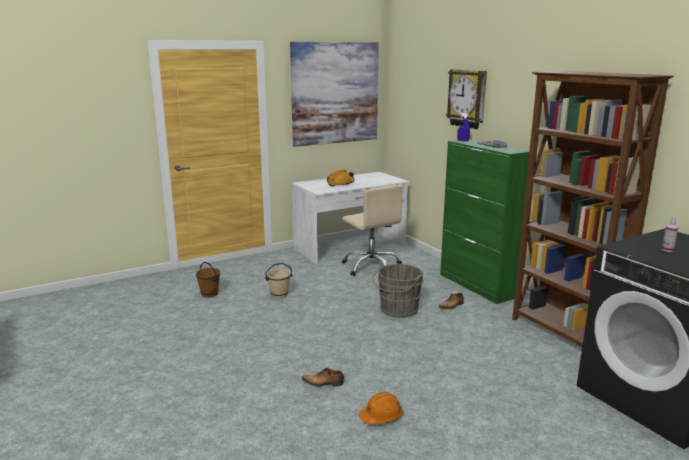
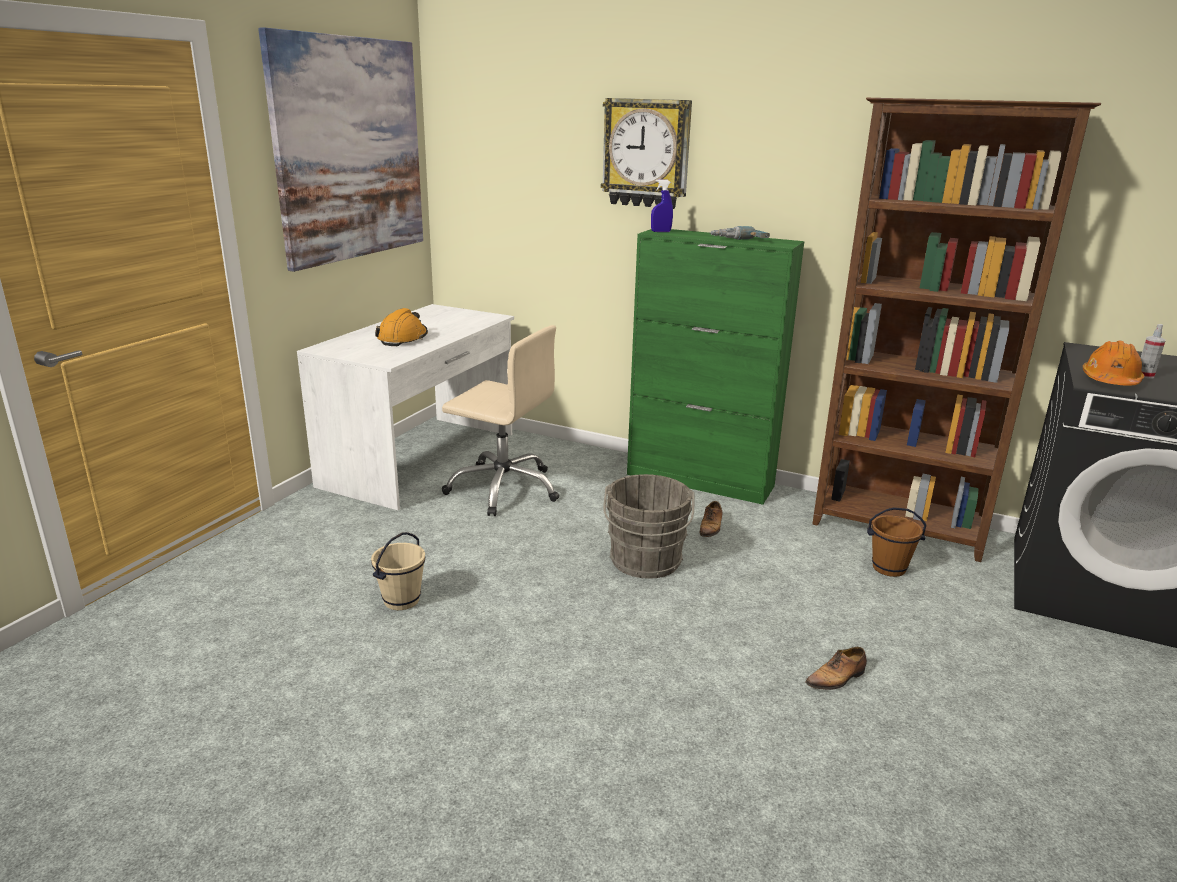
camera: 35 degrees left, 5 degrees up
(210, 294) = (240, 649): brown bucket -> brown bucket (889, 568)
(323, 383) = (711, 770): shoe -> shoe (836, 678)
(381, 416) = (879, 795): orange hard hat -> orange hard hat (1110, 381)

